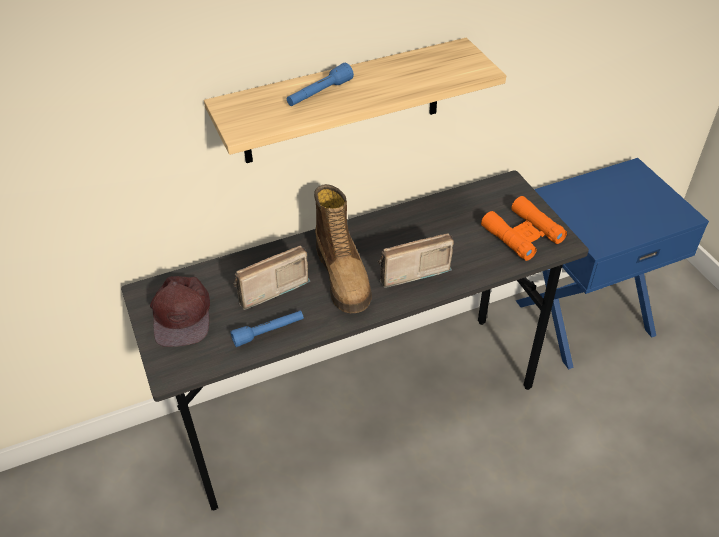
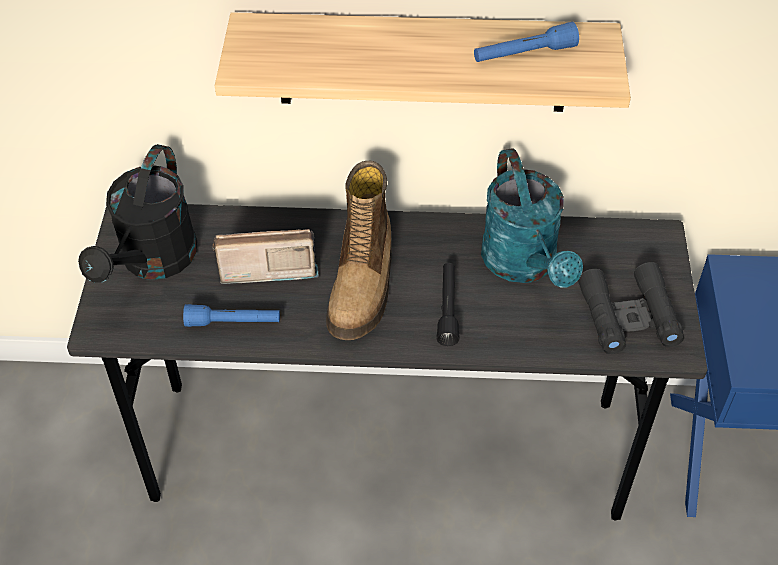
camera: 25 degrees right, 5 degrees up
(183, 314) = (153, 262): brown cap -> black watering can
(319, 93) = (369, 48): blue flashlight -> blue flashlight (524, 54)
(409, 270) = (447, 308): radio -> black flashlight
(440, 227) = (524, 265): none -> turquoise watering can
(522, 234) = (628, 316): orange binoculars -> black binoculars

